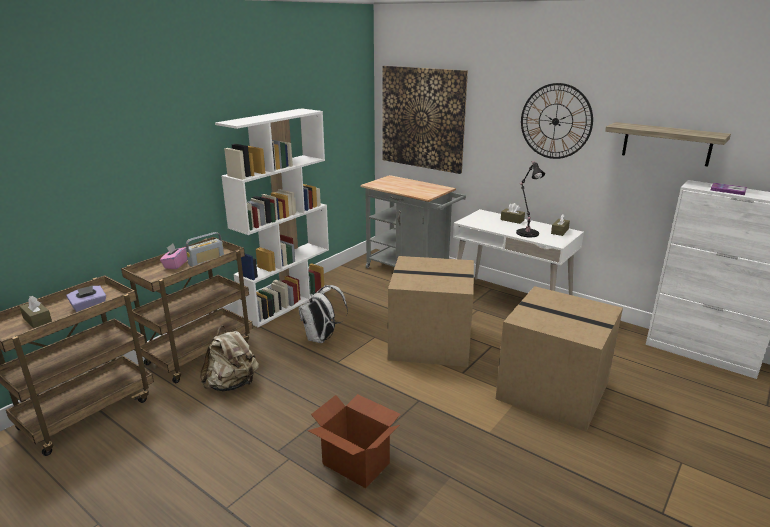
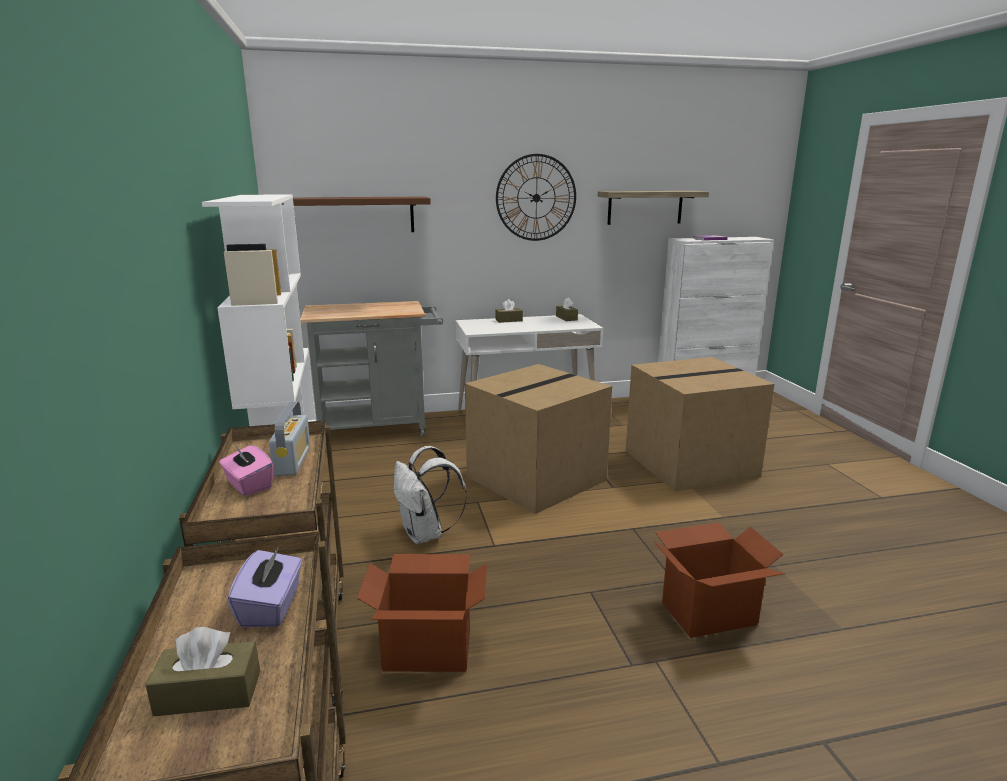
camera: 50 degrees left, 5 degrees down
(232, 384) = (427, 648): beige backpack -> cardboard box
(422, 118) = (353, 215): picture -> brown shelf
(526, 232) = (547, 325): black table lamp -> none

